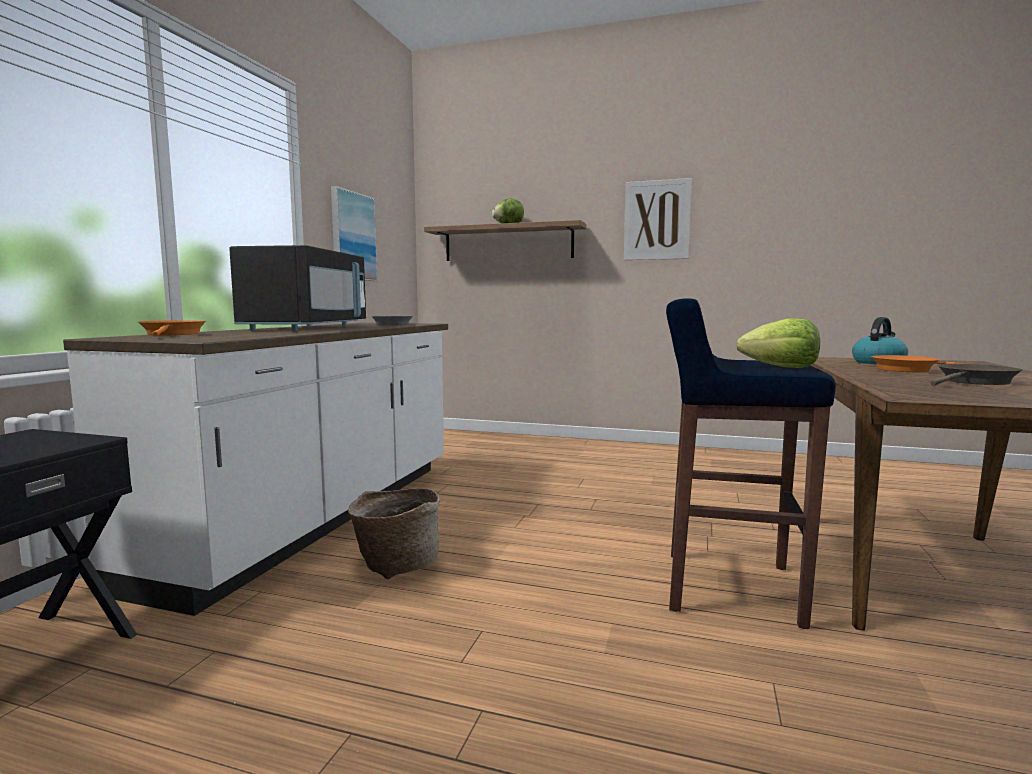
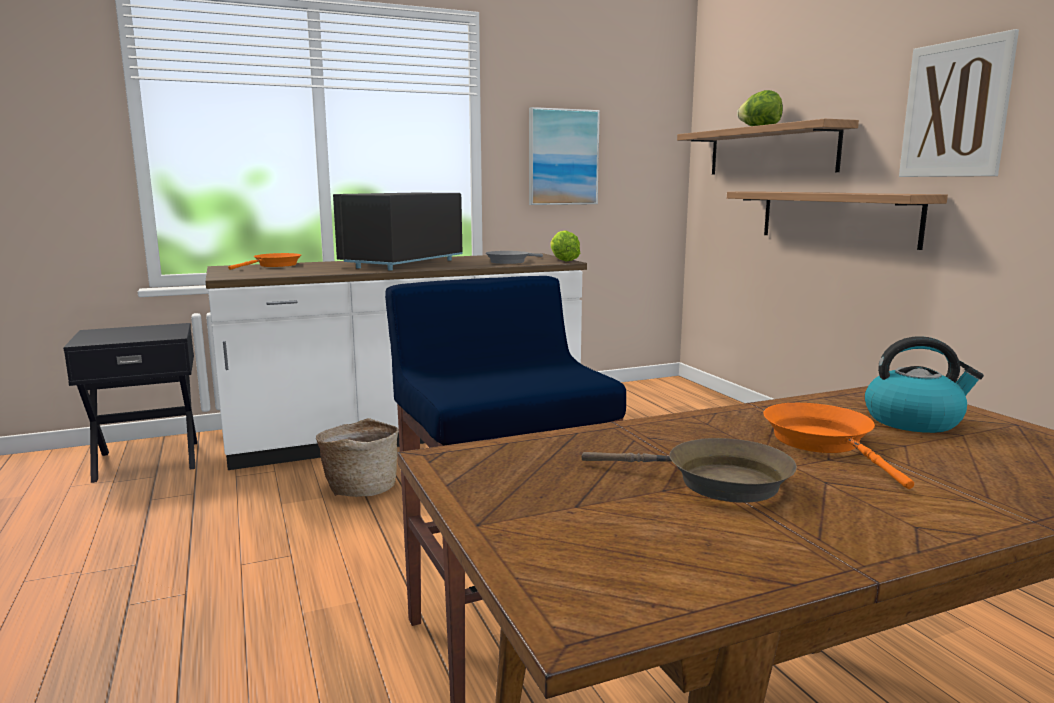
camera: 50 degrees right, 5 degrees up
(308, 328) = (402, 263): black microwave -> black microwave turned 150 degrees clockwise
(574, 288) = (836, 217): none -> shelf
(781, 367) = (483, 384): lettuce -> lettuce (563, 260)

